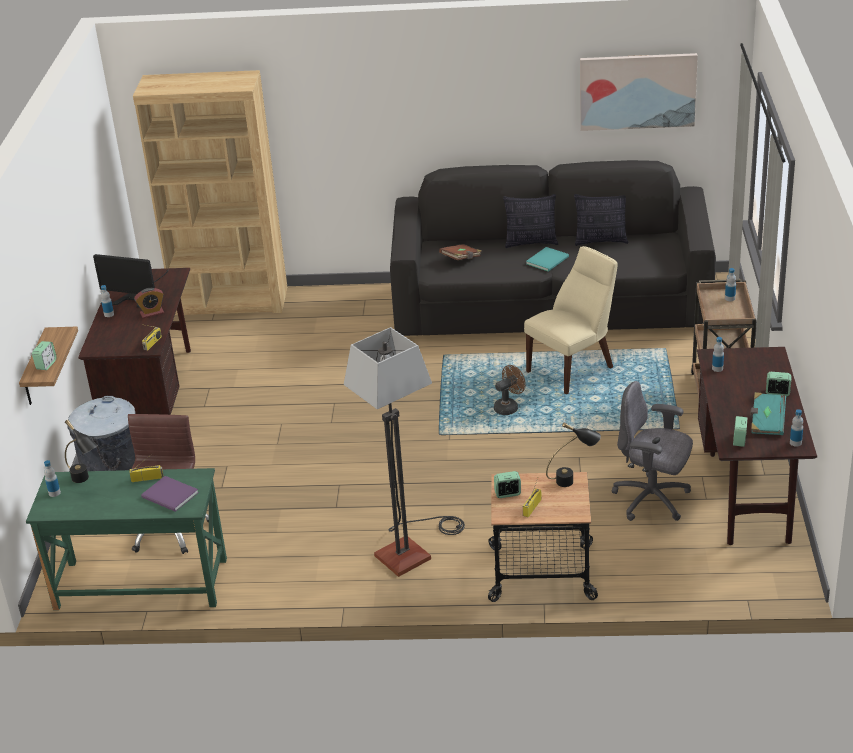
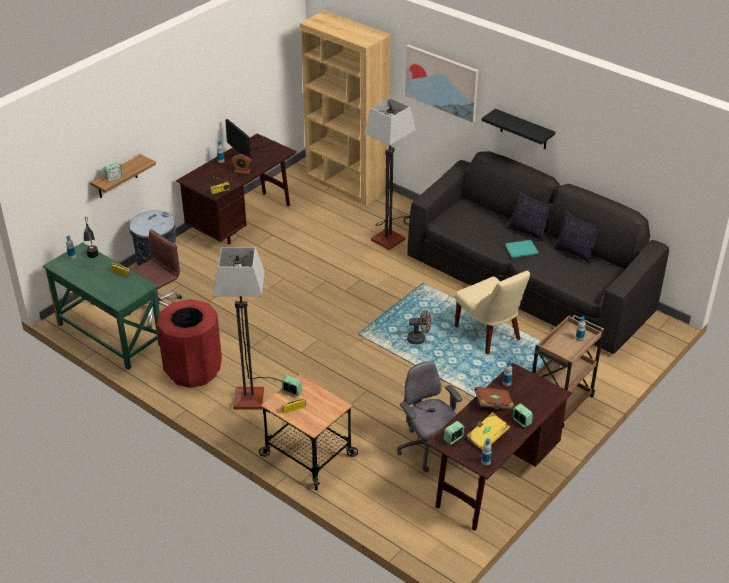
camera: 35 degrees right, 5 degrees up
(170, 496) = (118, 290): purple book -> none
(299, 565) = (193, 371): none -> red trash can
(349, 327) = (391, 235): none -> floor lamp
(461, 259) = (471, 222): brown book -> brown book (493, 404)
(481, 122) = (524, 129): none -> black shelf
(573, 368) = (489, 335): beige chair -> beige chair turned 60 degrees clockwise
(573, 480) = (337, 406): black table lamp -> none
(637, 91) = (634, 153): picture -> picture (442, 82)
(766, 422) = (487, 437): turquoise book -> yellow book

